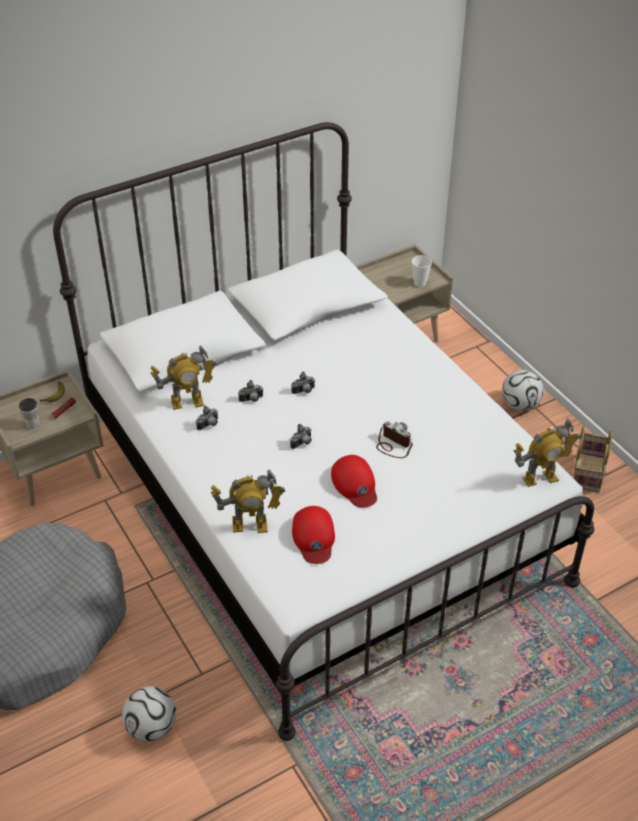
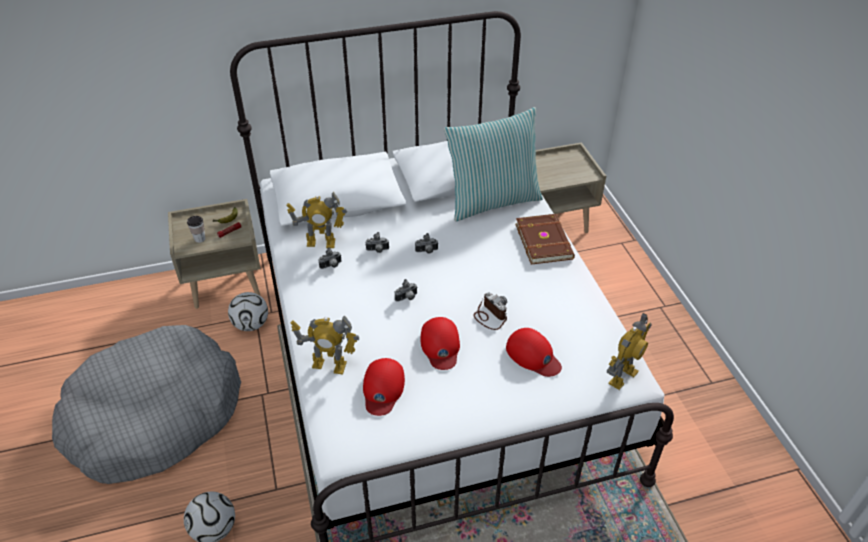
camera: 15 degrees right, 0 degrees up
(352, 325) = (492, 201): none -> pillow
(420, 283) = (575, 176): cup -> none
(421, 358) = (545, 241): none -> brown book
(449, 475) = (533, 355): none -> red cap
(520, 404) = (646, 302): football -> football (251, 324)
(540, 478) = (622, 376): toy robot -> toy robot turned 45 degrees counterclockwise
(586, 471) = (692, 376): basket -> none

